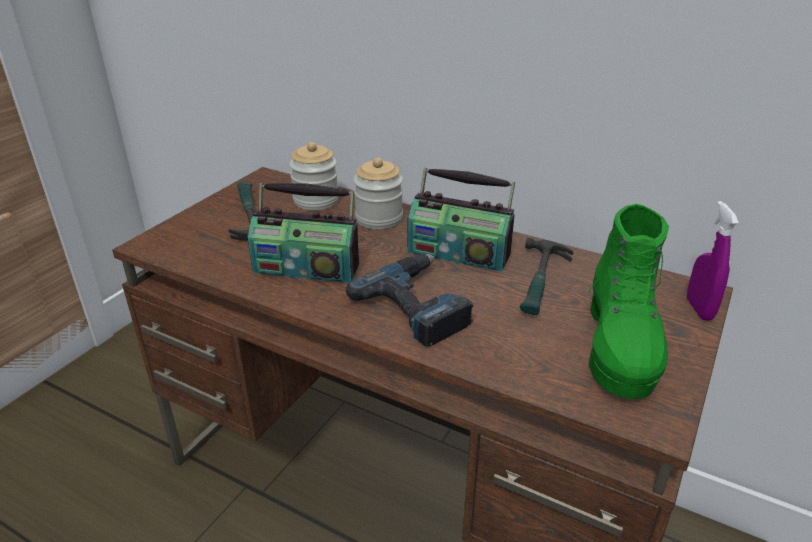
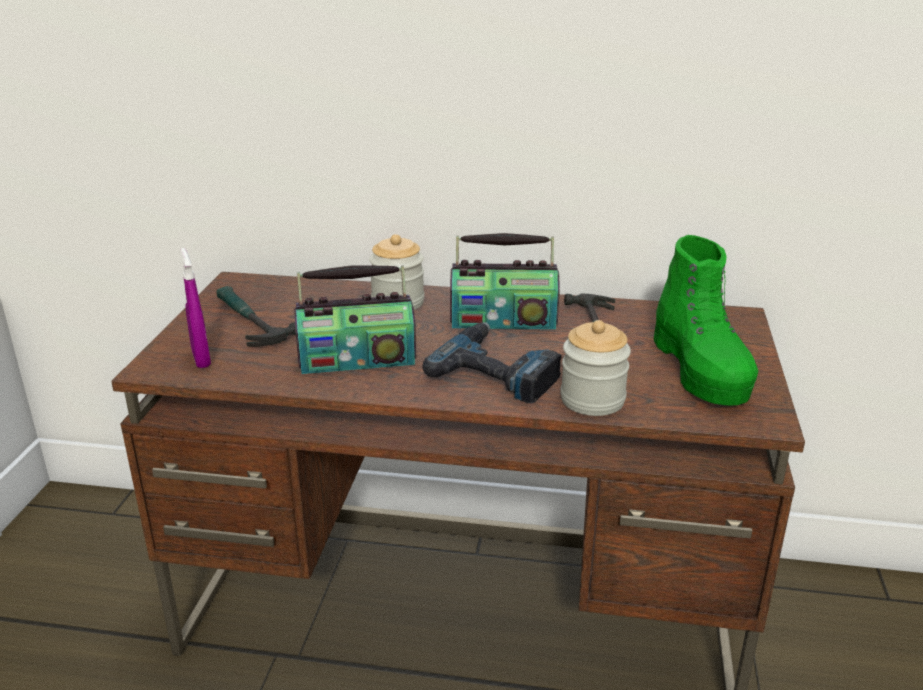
camera: 20 degrees left, 5 degrees down
(316, 201) = (315, 296): jar -> jar (592, 400)
(699, 309) = (746, 329): purple spray bottle -> purple spray bottle (201, 359)

